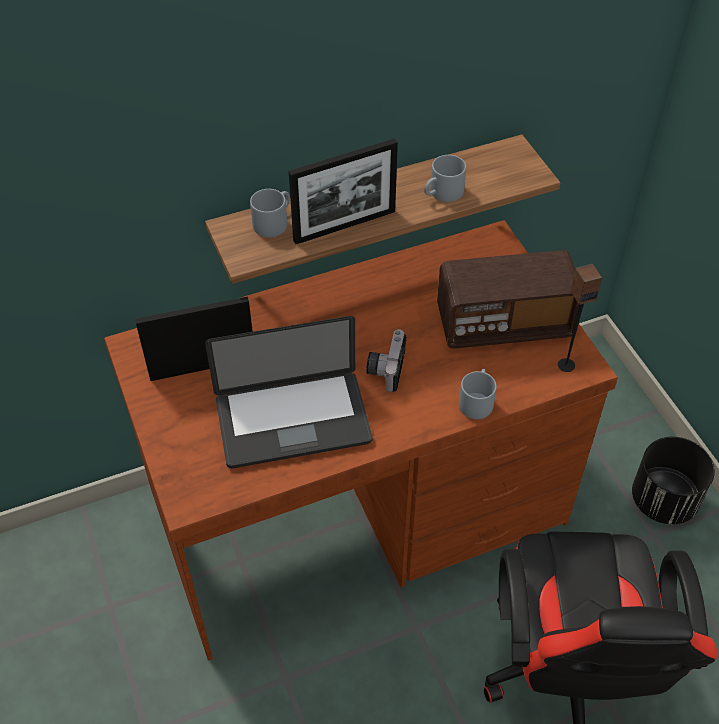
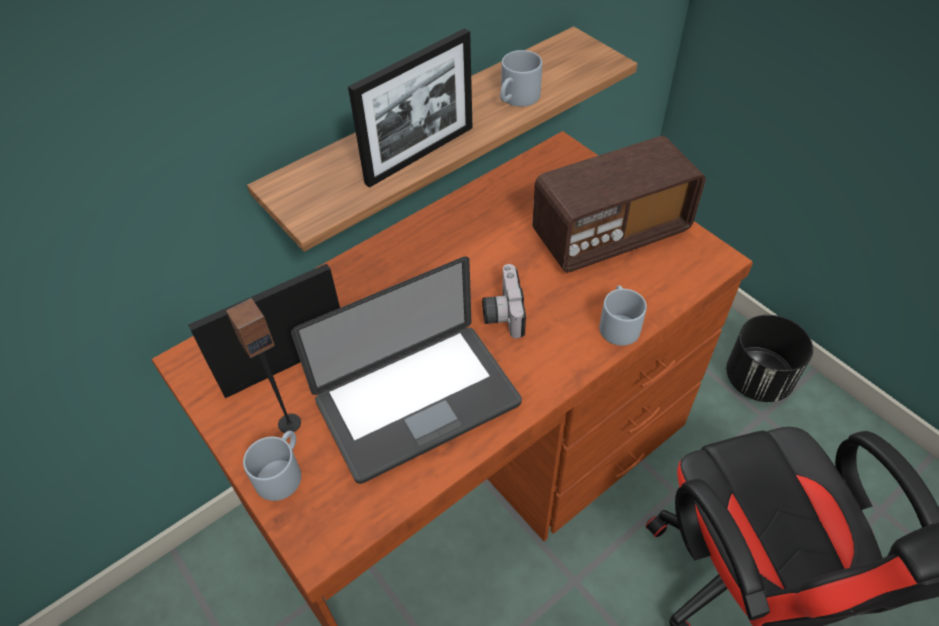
camera: 15 degrees left, 0 degrees up
(273, 221) = (332, 168): grey mug -> grey mug (281, 471)
(566, 365) = (694, 261): speaker -> speaker (289, 423)

